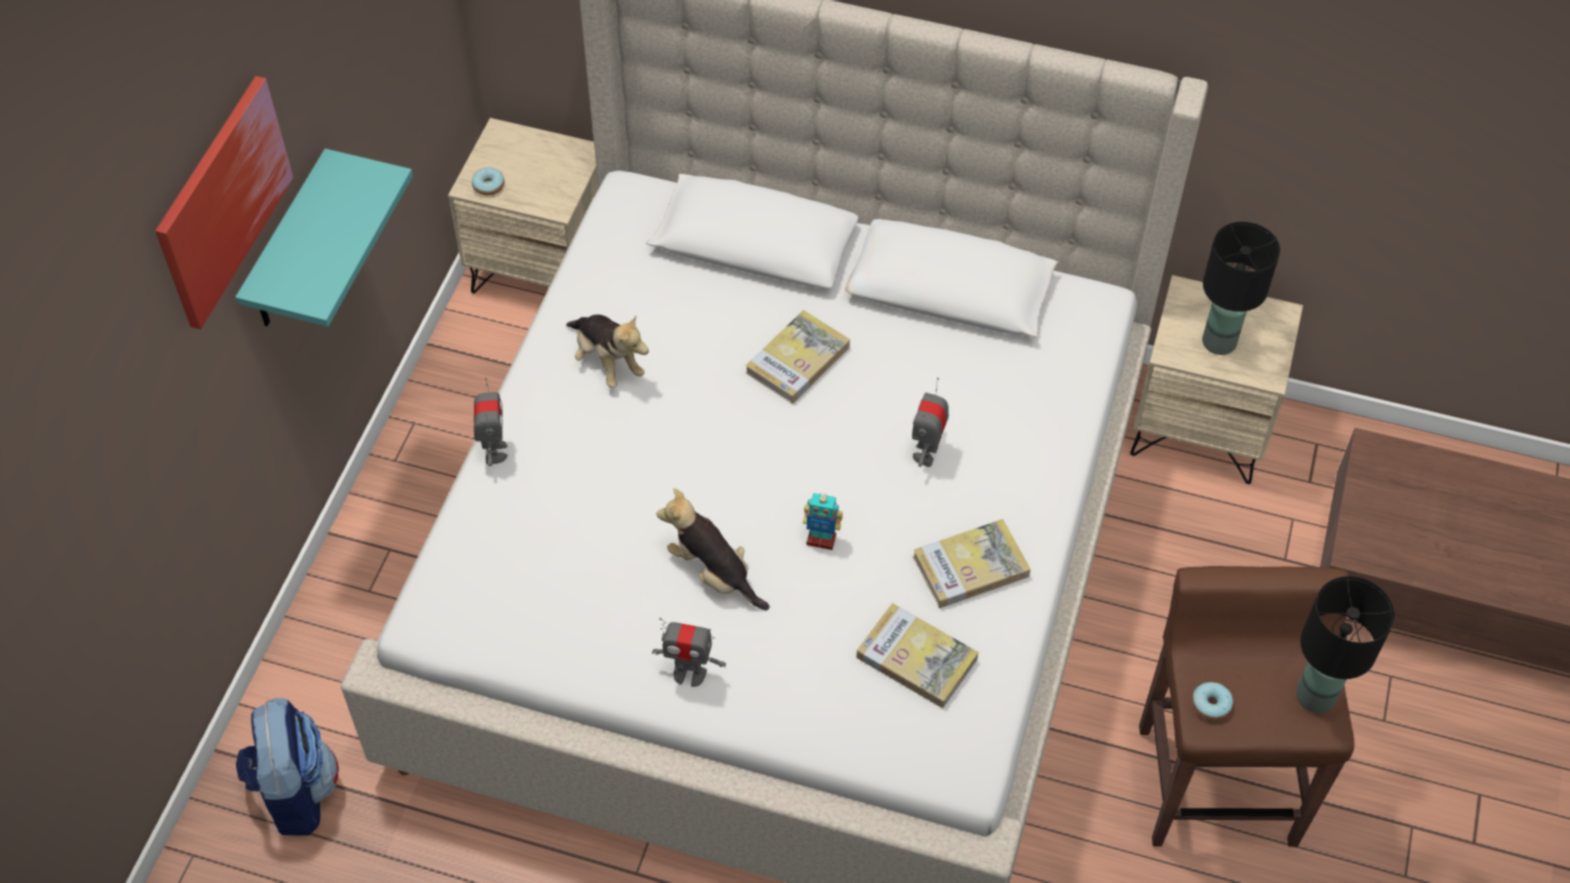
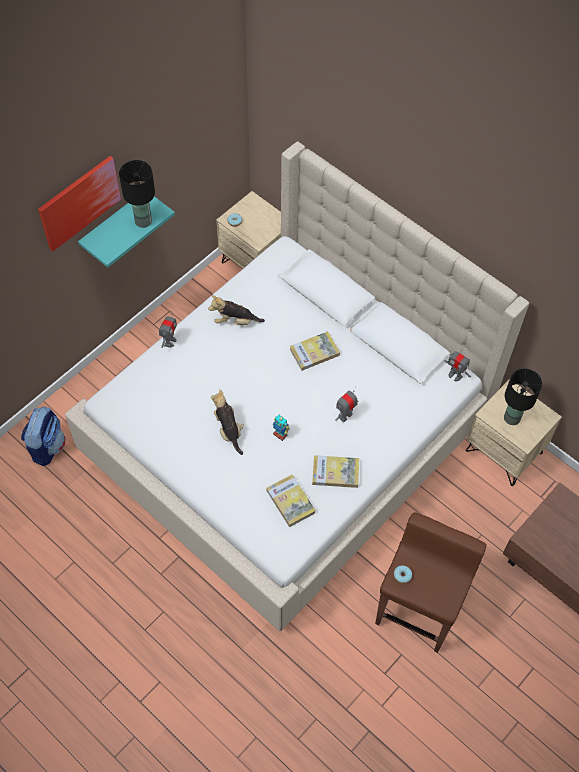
camera: 25 degrees right, 5 degrees up
(607, 362) = (235, 321): plush toy -> plush toy turned 105 degrees clockwise
(689, 673) = (196, 468): toy robot -> toy robot (455, 375)
(1316, 695) = (450, 592): black table lamp -> black table lamp (144, 221)

